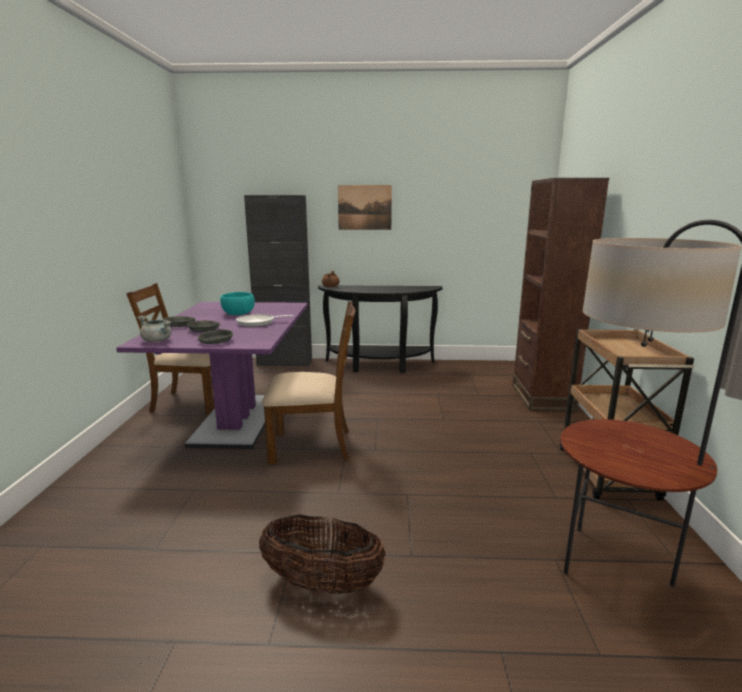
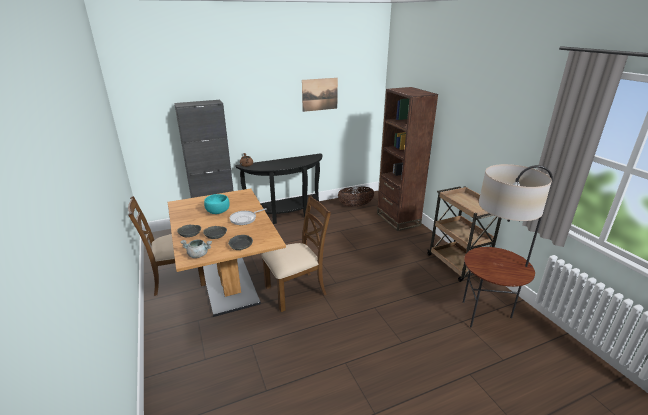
camera: 25 degrees left, 10 degrees up
(237, 420) = (229, 284): purple dining table -> brown dining table
(322, 583) = (373, 373): basket -> basket (355, 205)
(364, 207) = (264, 104): picture -> picture (320, 94)

